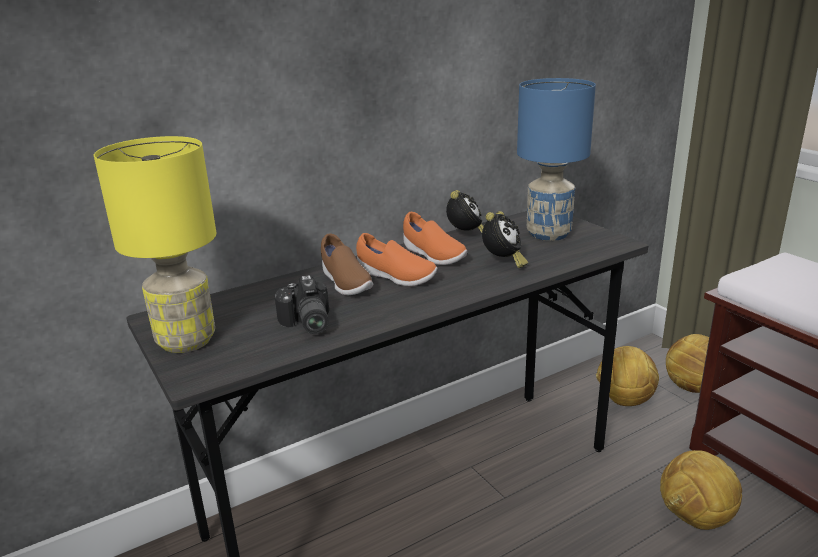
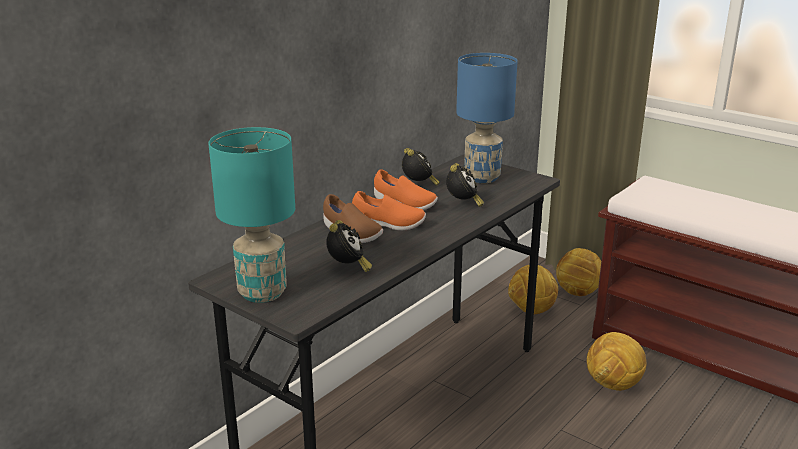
camera: 20 degrees left, 0 degrees up
(186, 341) = (262, 293): yellow table lamp -> turquoise table lamp
(305, 324) = (348, 268): camera -> alarm clock

